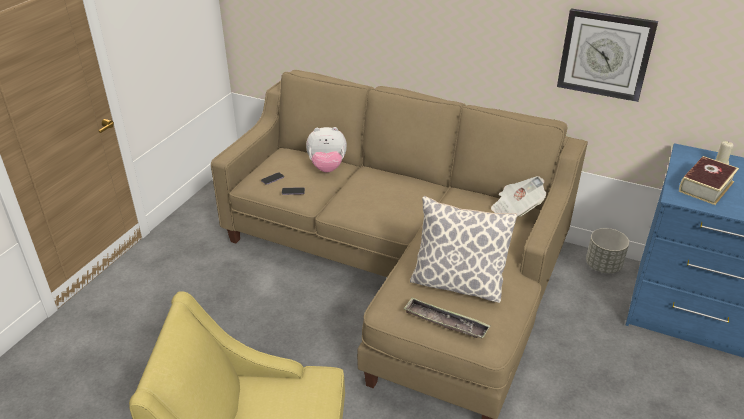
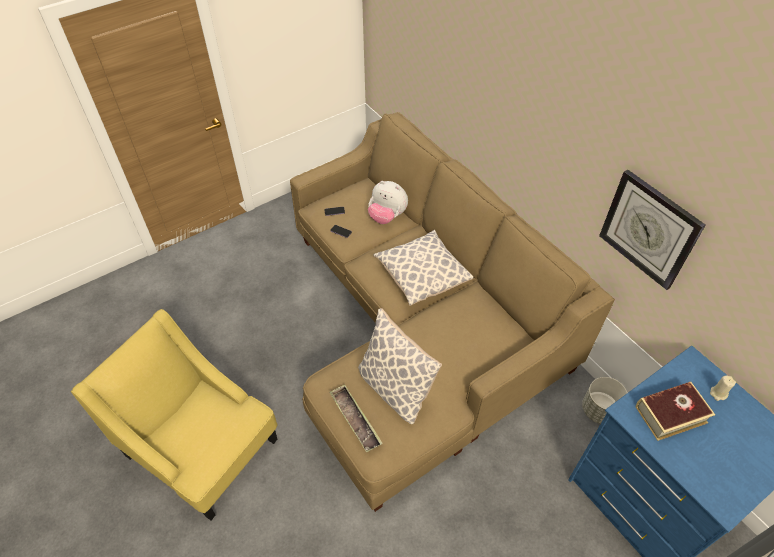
camera: 30 degrees right, 15 degrees up
(401, 198) = (421, 276): none -> pillow
(516, 208) = (510, 333): newspaper -> none

